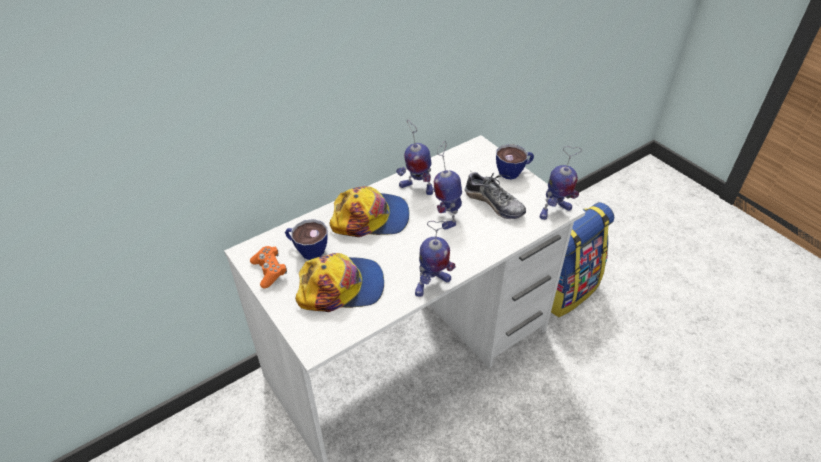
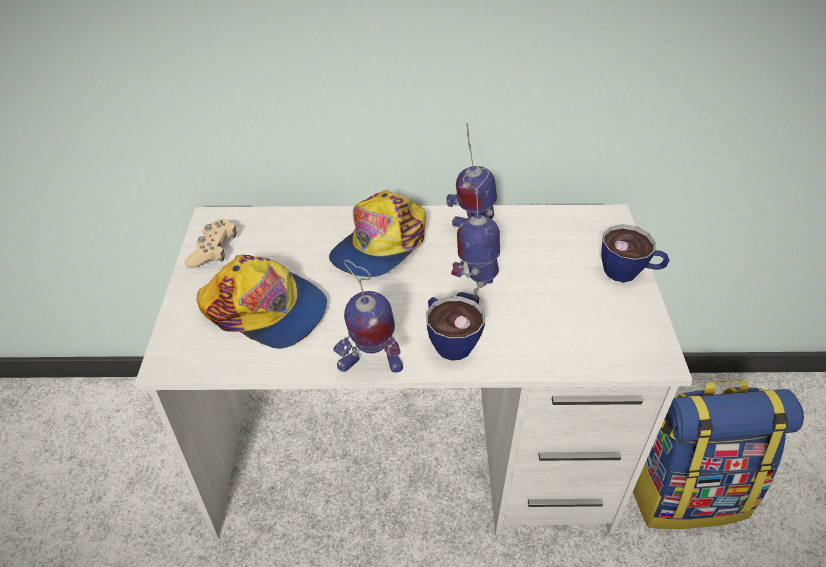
camera: 35 degrees right, 0 degrees up
(269, 271) = (213, 251): orange game controller -> beige game controller
(307, 250) = (274, 247): cup -> cup (448, 340)
(370, 218) = (380, 245): cap -> cap turned 90 degrees clockwise
(494, 203) = (558, 302): shoe -> none
(554, 211) = (640, 355): toy robot -> none

